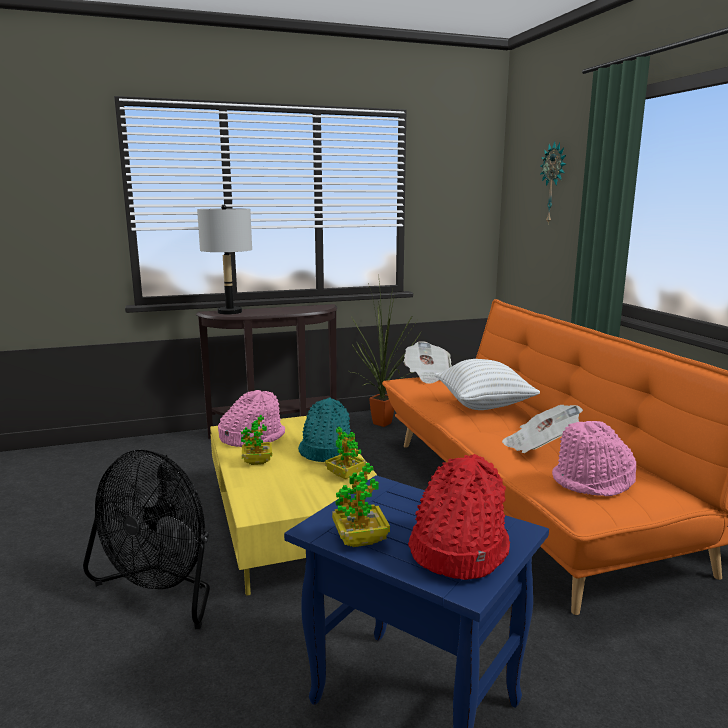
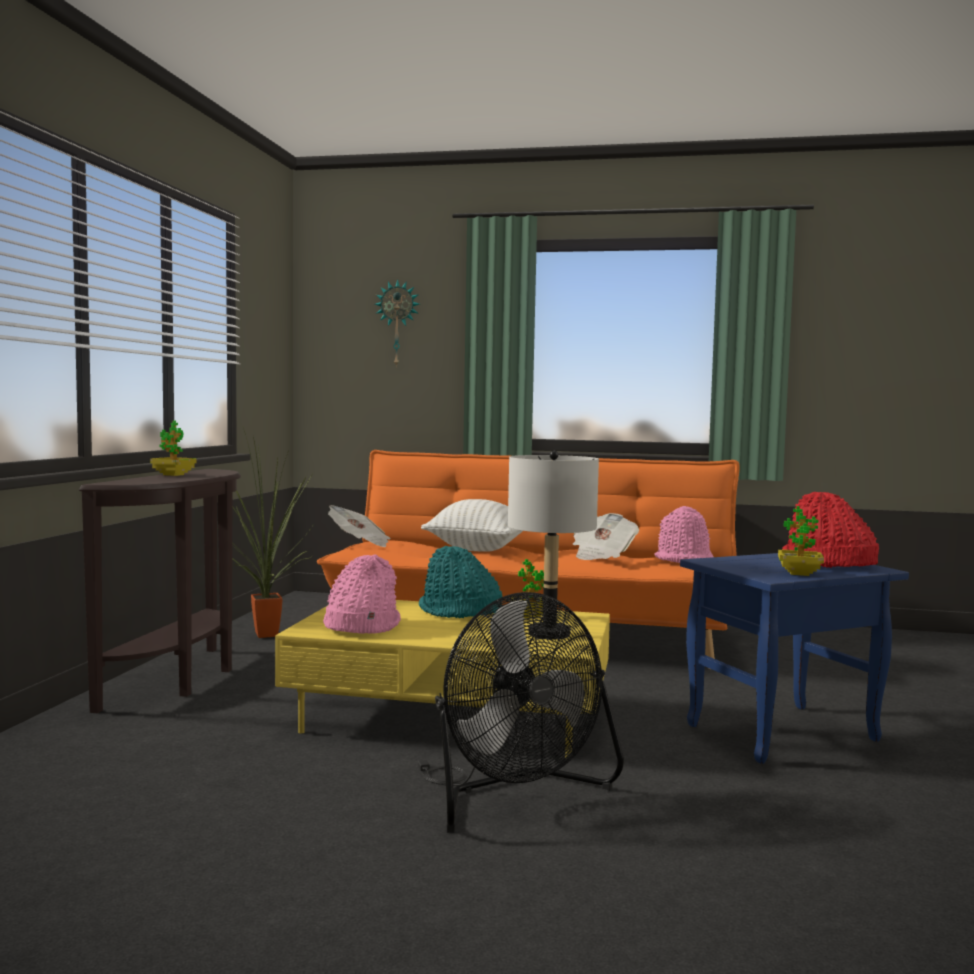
camera: 60 degrees left, 10 degrees down
(230, 312) = (138, 481): grey table lamp -> grey table lamp (549, 634)
(257, 462) = (440, 633): potted plant -> potted plant (173, 475)

